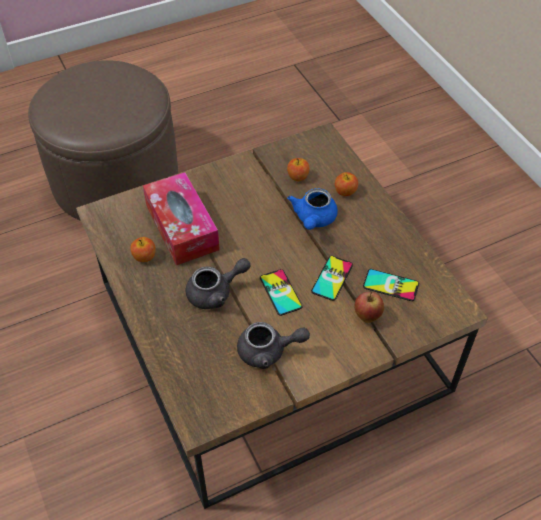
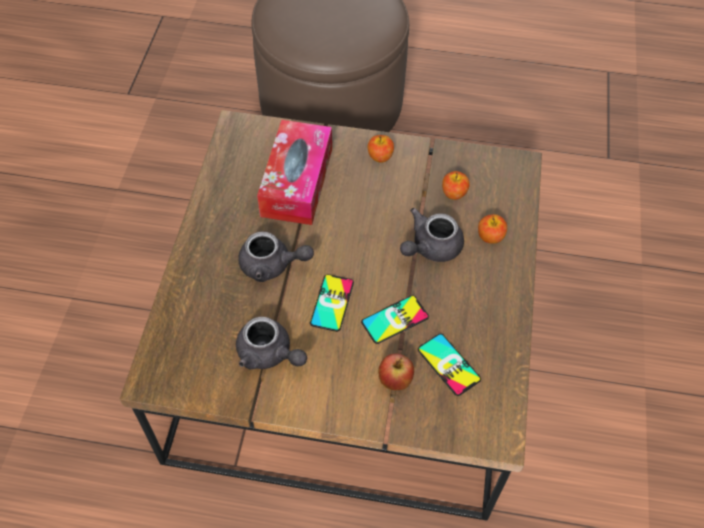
camera: 35 degrees right, 5 degrees up
(144, 257) = (239, 192): apple -> apple (380, 156)
(313, 219) = (430, 247): blue teapot -> grey teapot

